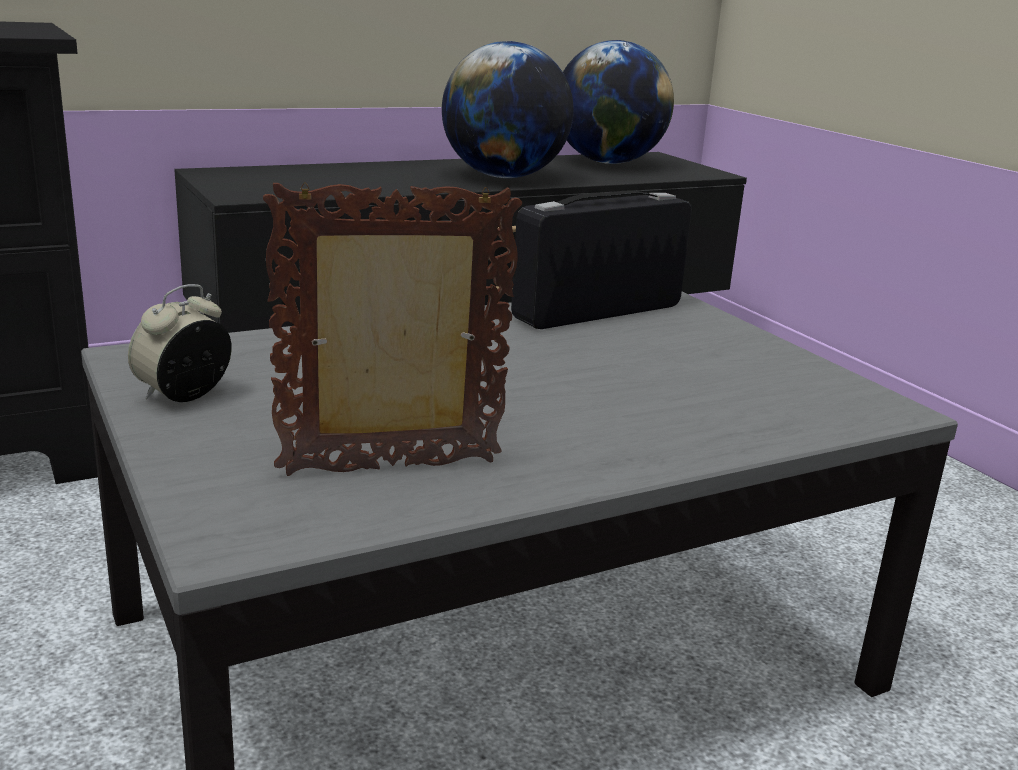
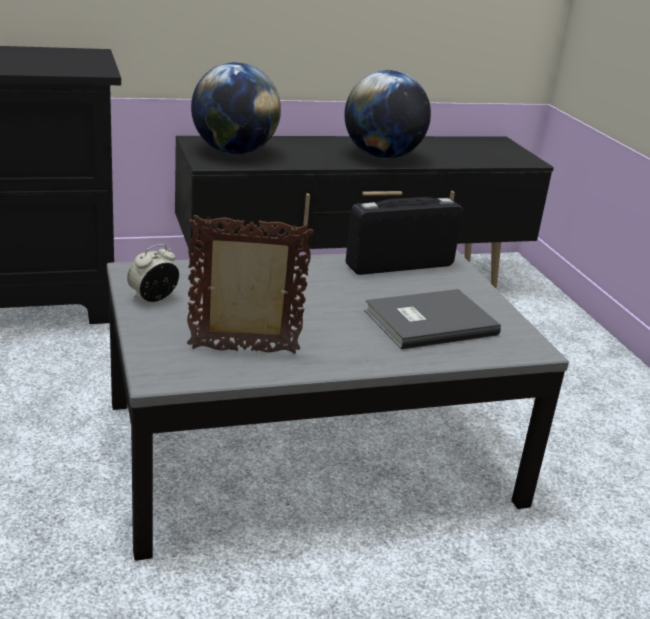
camera: 10 degrees right, 5 degrees up
(608, 162) = (462, 146): globe -> globe (234, 152)
(693, 386) = (427, 321): none -> grey book

